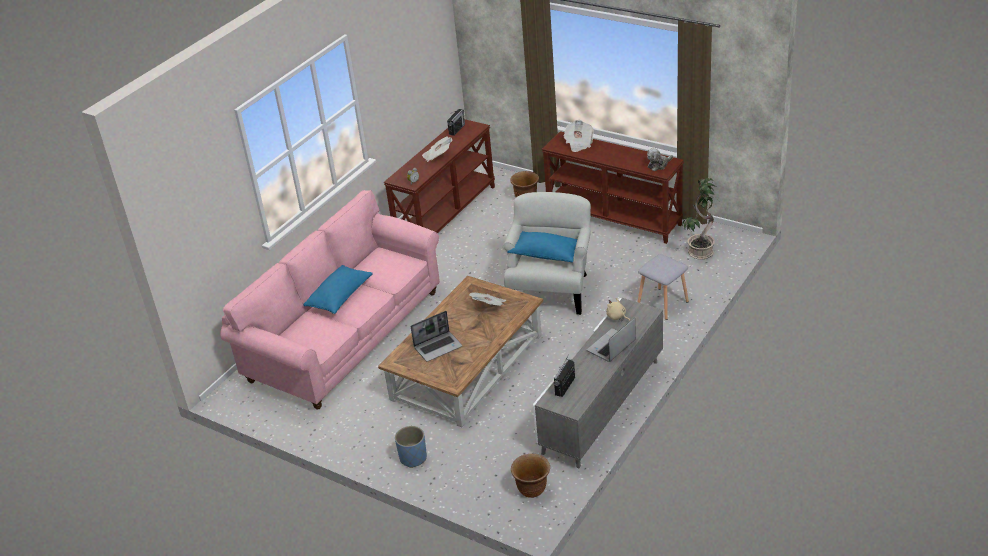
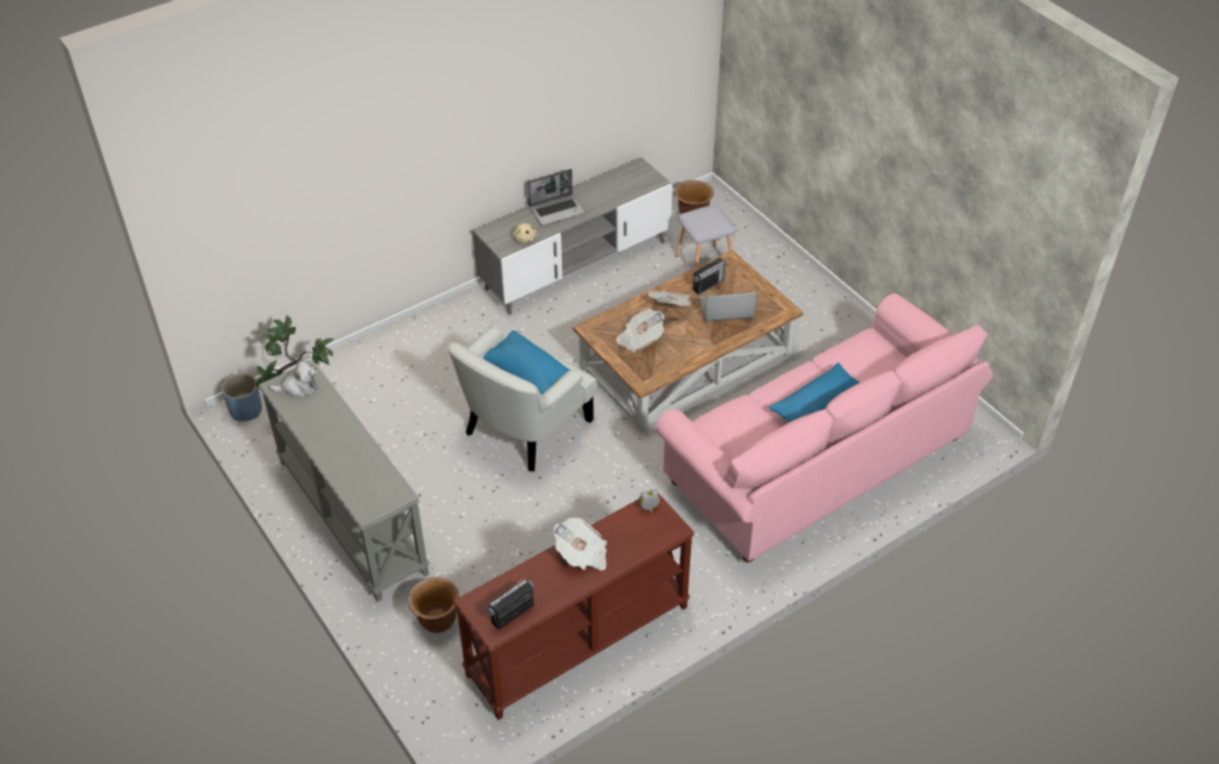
camera: 160 degrees left, 10 degrees up
(413, 458) = (790, 282): blue planter -> blue planter (246, 410)
(565, 386) = (631, 189): radio -> radio (708, 285)
(578, 143) = (359, 482): newspaper -> newspaper (671, 306)
(614, 217) = (350, 516): brown console table -> grey console table
(662, 303) = (415, 355): grey stool -> grey stool (704, 264)

